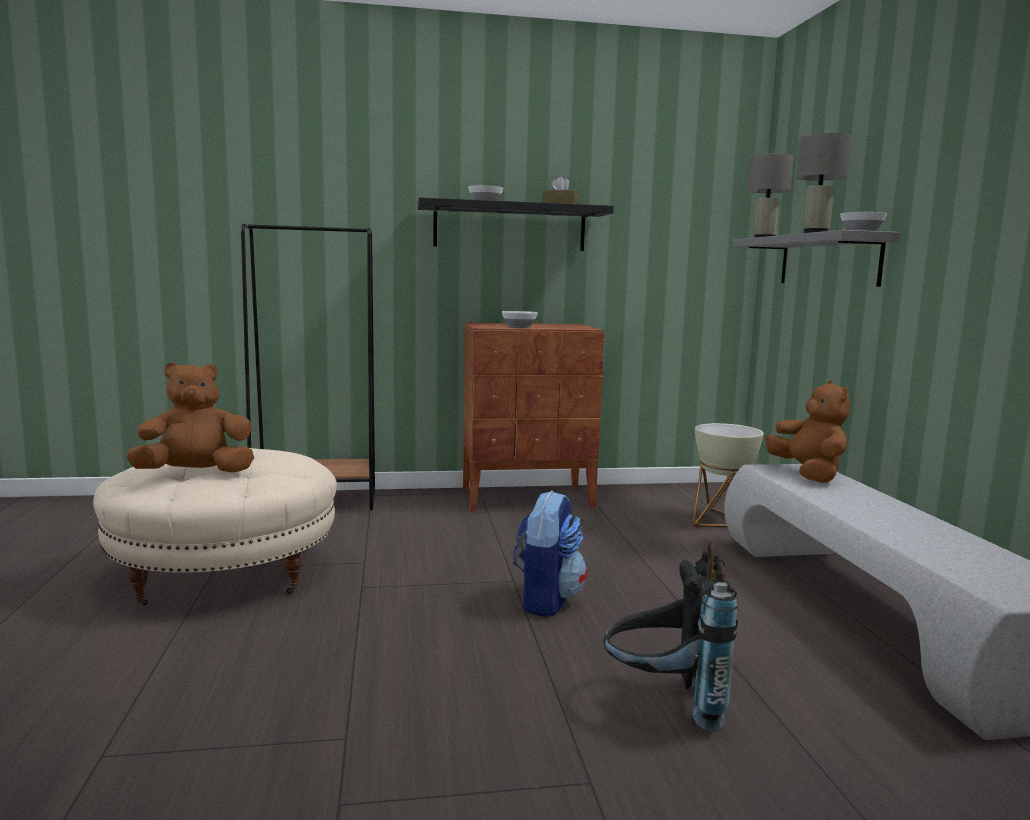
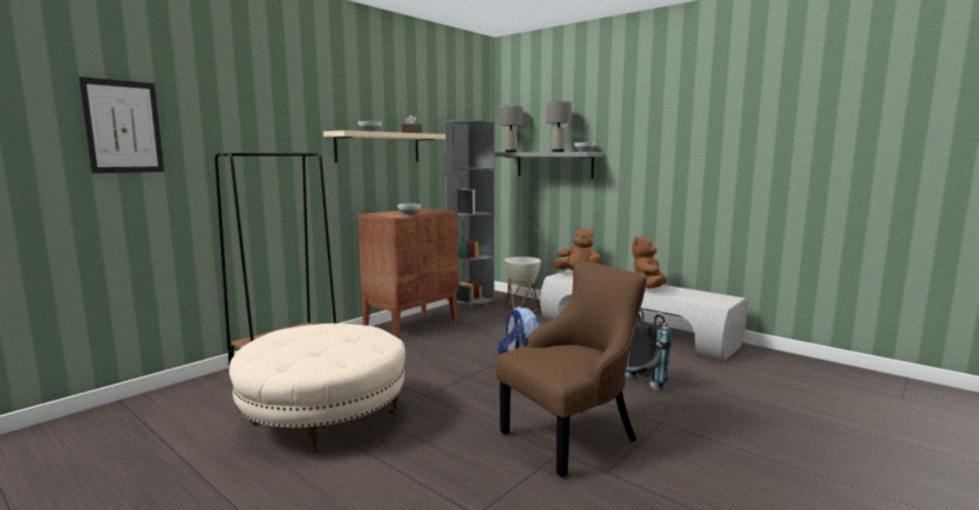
camera: 40 degrees left, 0 degrees up
(164, 195) = (123, 127): none -> picture
(196, 474) = (325, 348): brown plush toy -> brown plush toy (649, 288)
(394, 727) = (568, 439): none -> brown chair
(510, 227) = (378, 147): black shelf -> beige shelf
(658, 493) = (470, 305): none -> grey bookcase

